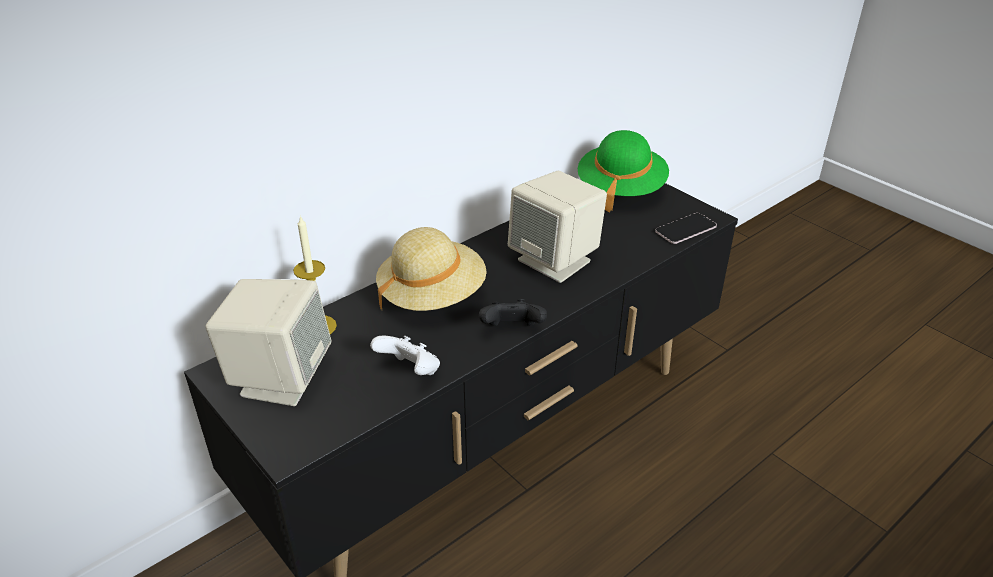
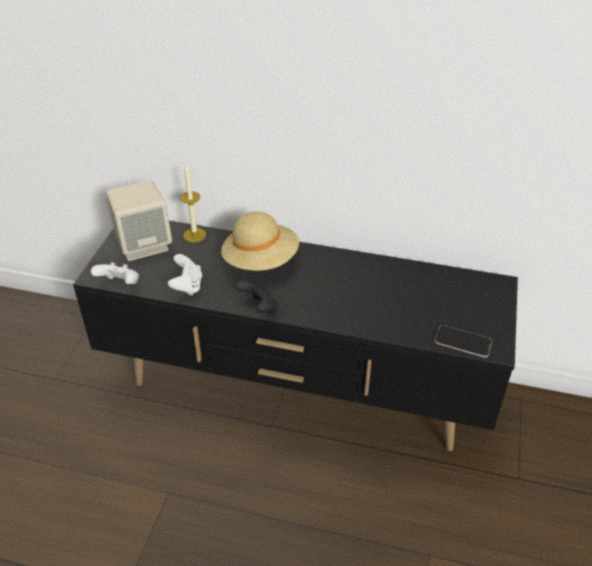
camera: 55 degrees right, 5 degrees up
(336, 432) = (120, 284): none -> white game controller
(555, 260) = (350, 294): beige speaker -> none
(620, 190) = (475, 287): green hat -> none

